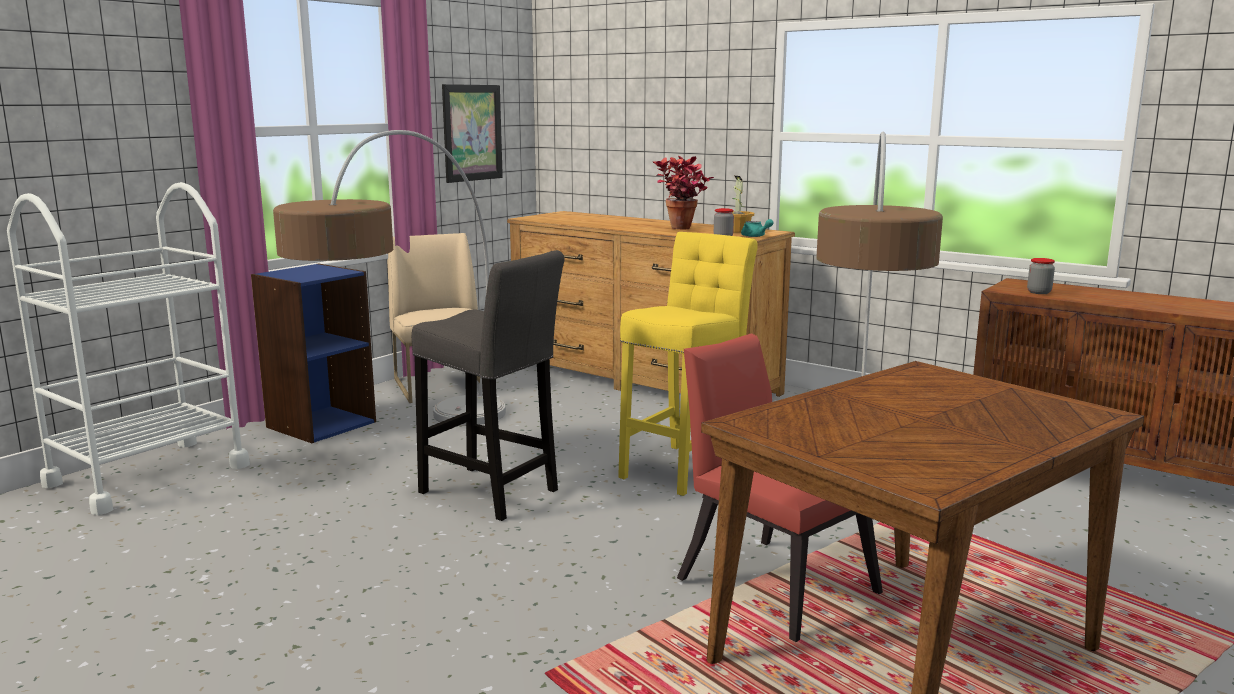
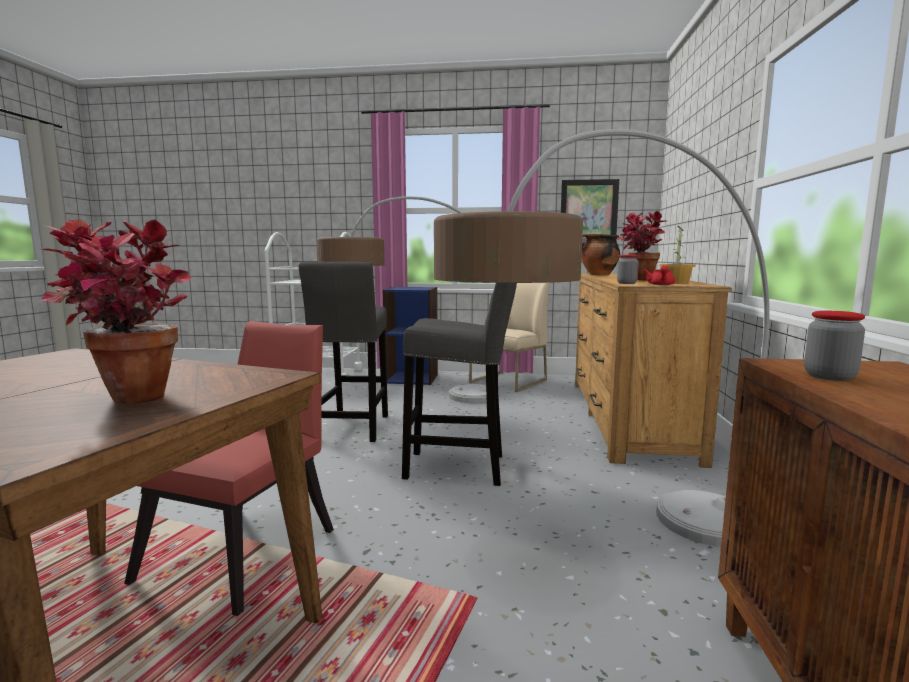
camera: 60 degrees right, 5 degrees down
(568, 222) = (598, 275): none -> cooking pot
(684, 468) = (461, 468): yellow stool -> grey stool
(755, 236) = (660, 285): turquoise teapot -> red teapot
(994, 399) = (129, 404): none -> potted plant

